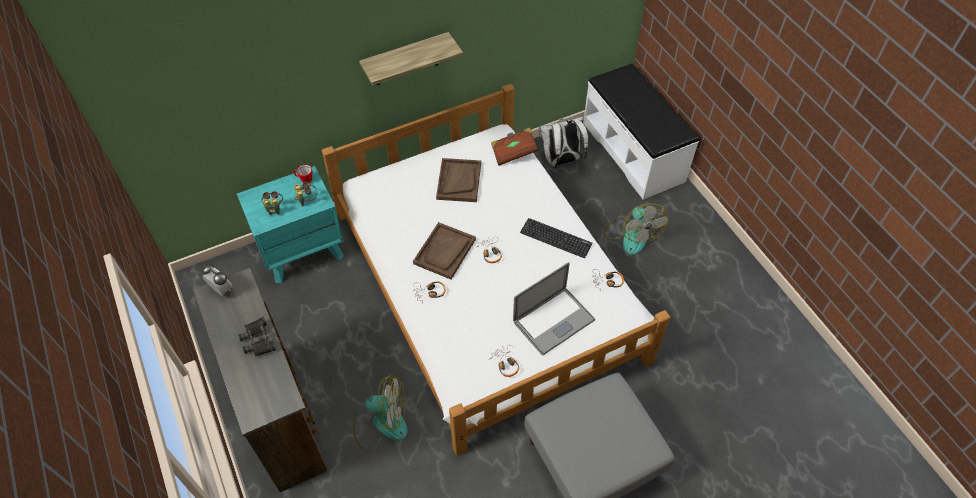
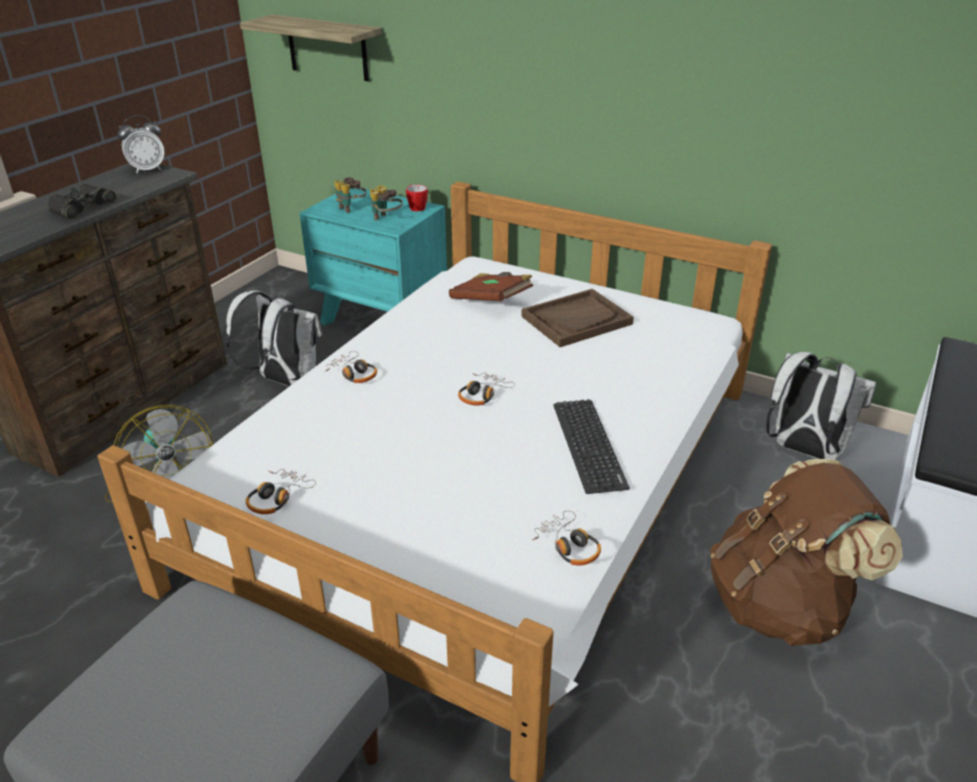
camera: 55 degrees right, 20 degrees down
(221, 289) = (148, 170): alarm clock -> alarm clock turned 60 degrees clockwise
(326, 327) = (285, 380): none -> white backpack
(406, 60) = (604, 90): shelf -> shelf (327, 48)
(444, 252) = (439, 357): brown tray -> none
(513, 152) = (694, 341): brown book -> brown book (491, 301)
(553, 321) = (413, 514): laptop -> none
(631, 235) = (781, 605): fan -> brown backpack

